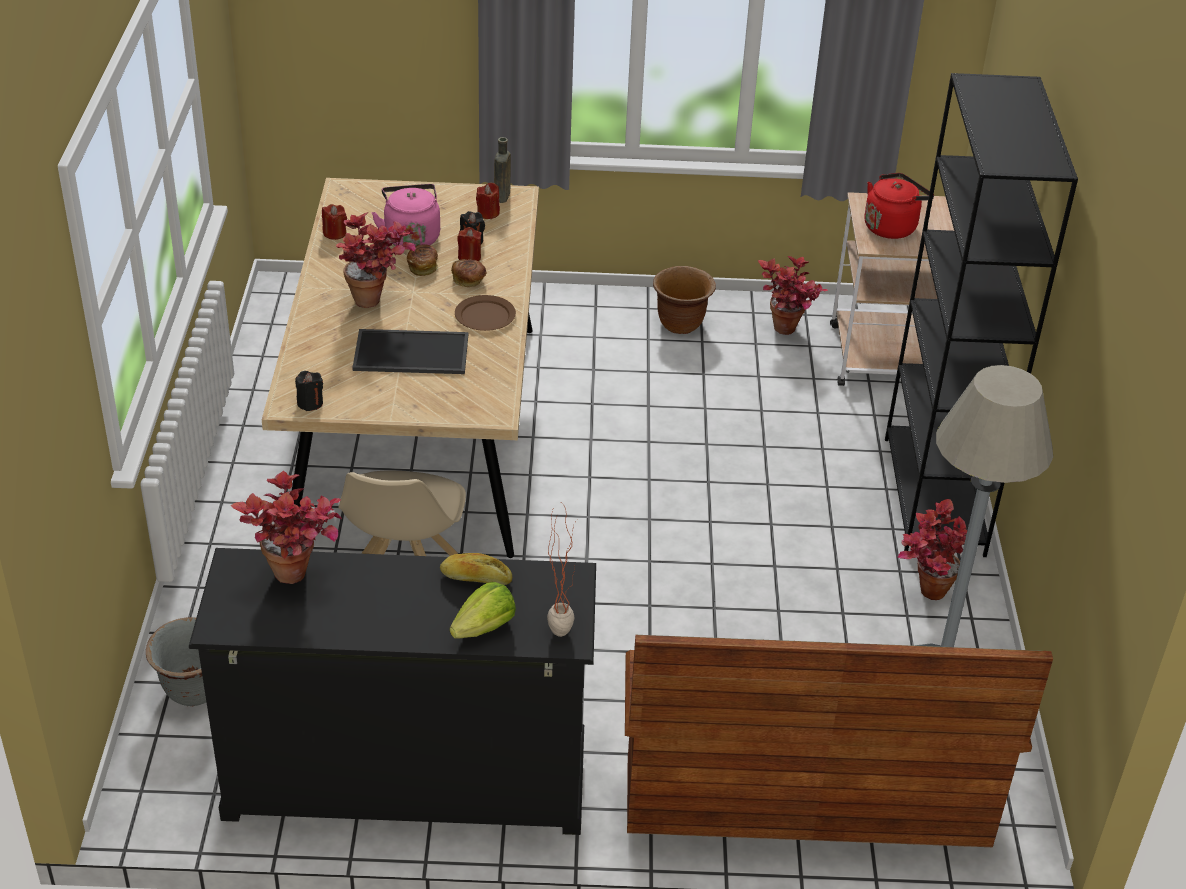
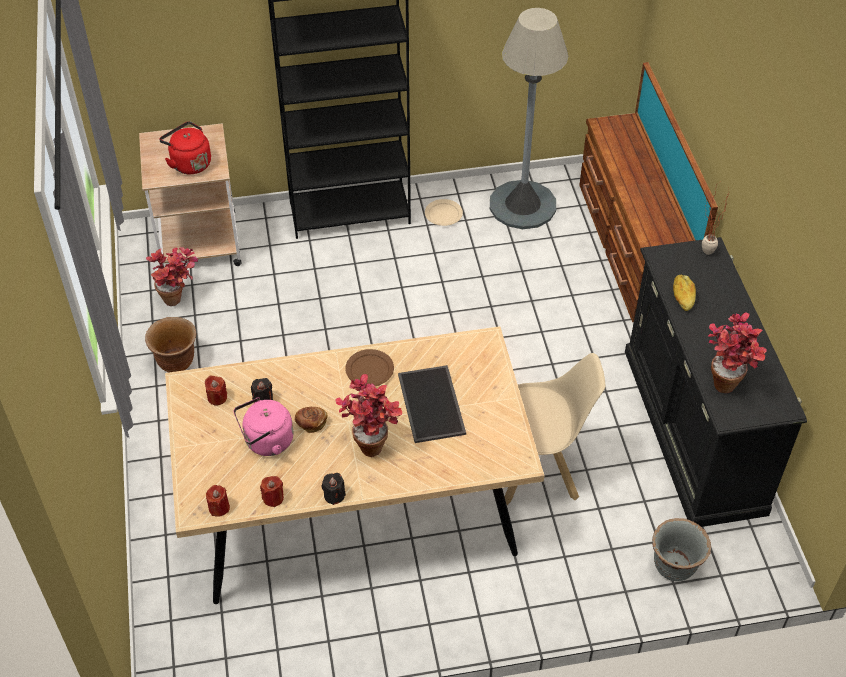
camera: 100 degrees left, 10 degrees up
(310, 403) = (514, 450): black candle -> black candle (334, 495)
(469, 257) = (289, 396): red candle -> red candle (219, 508)
(469, 280) = (323, 389): bread -> none
(484, 628) = (721, 284): lettuce -> none
(501, 197) = (189, 393): brown bottle -> none
(923, 593) = (444, 214): potted plant -> beige plate

